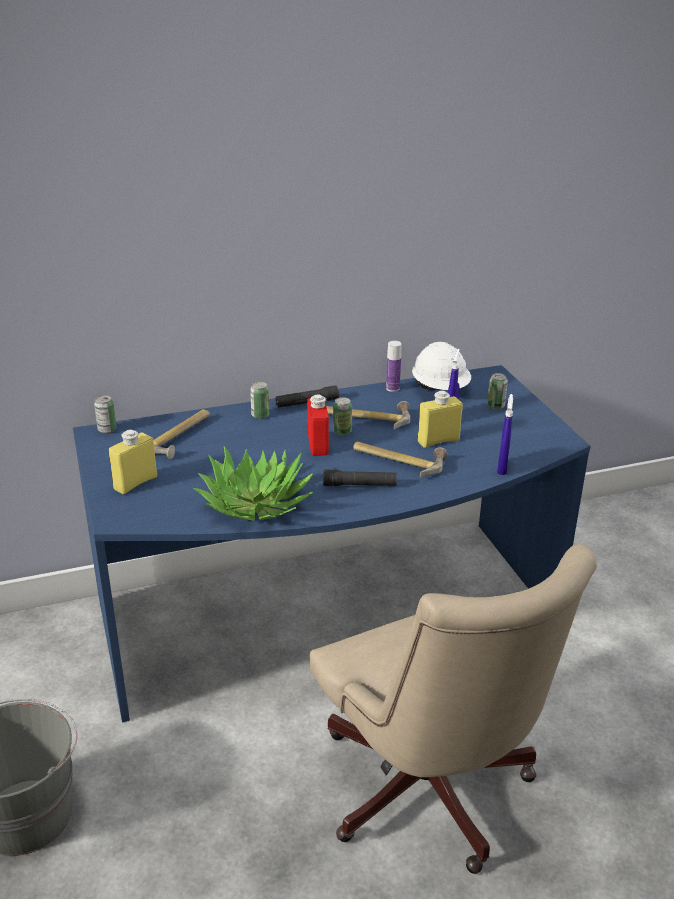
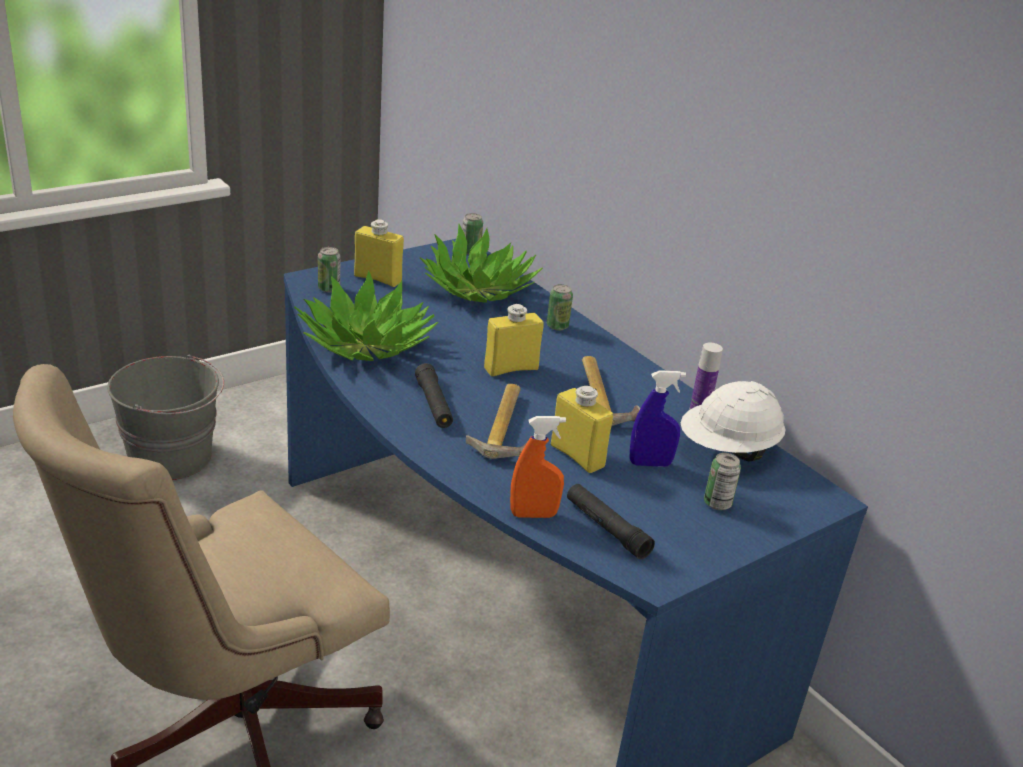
camera: 70 degrees right, 0 degrees up
(180, 437) = (478, 288): hammer -> potted plant
(307, 403) = (609, 352): black flashlight -> black flashlight (606, 528)
(317, 445) = (511, 369): red bottle -> yellow bottle
(342, 432) = (553, 382): can -> can (329, 288)
(502, 468) = (533, 514): blue spray bottle -> orange spray bottle

